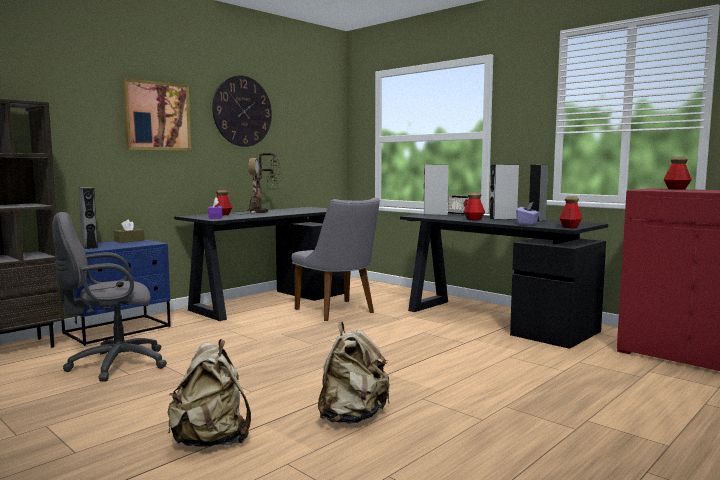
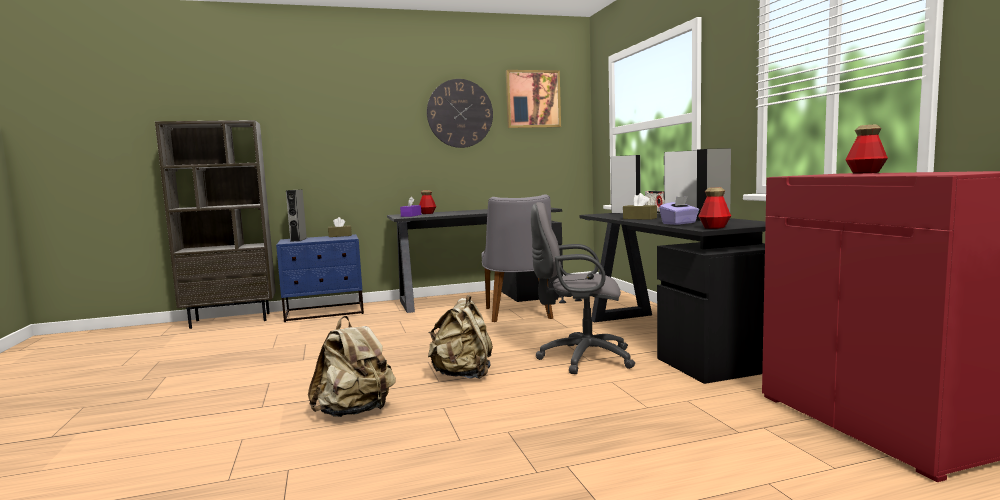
camera: 30 degrees right, 0 degrees up
(112, 365) = (275, 339): grey office chair -> grey office chair (580, 358)
(157, 116) = (371, 125): picture -> picture (533, 99)
(211, 441) = (229, 409): beige backpack -> beige backpack (463, 375)
(260, 212) = (469, 211): table lamp -> none
(474, 219) = (639, 218): bottle -> brown tissue box

